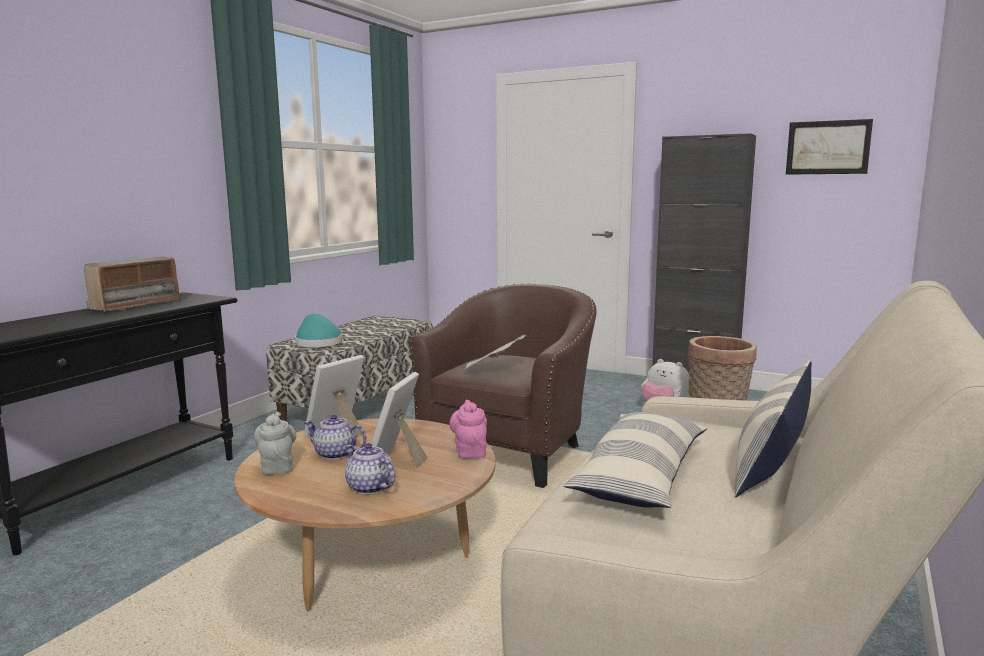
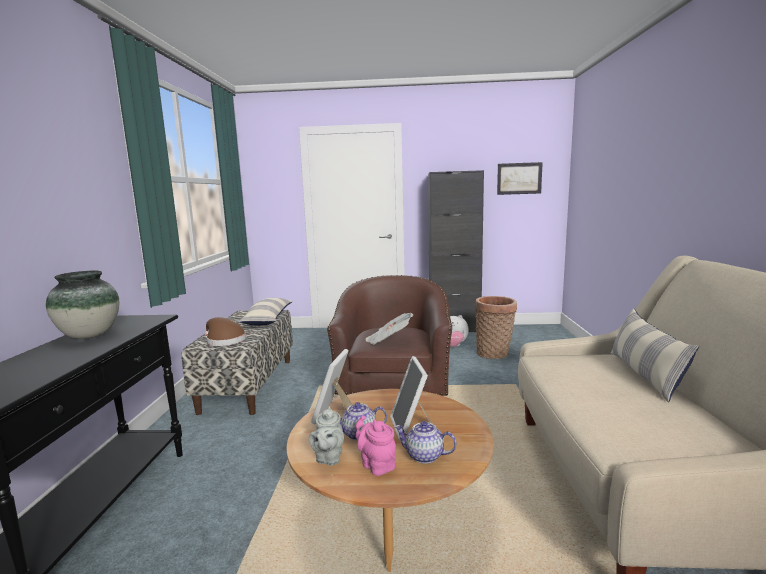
camera: 25 degrees left, 0 degrees up
(136, 305) = (89, 335): radio -> vase
(277, 467) = (328, 458): grey teapot -> grey teapot turned 135 degrees counterclockwise
(317, 343) = (224, 340): turquoise hat -> brown hat
(470, 451) = (449, 407): pink teapot -> pink teapot (376, 464)
(641, 477) = (603, 401): pillow -> pillow (268, 319)

